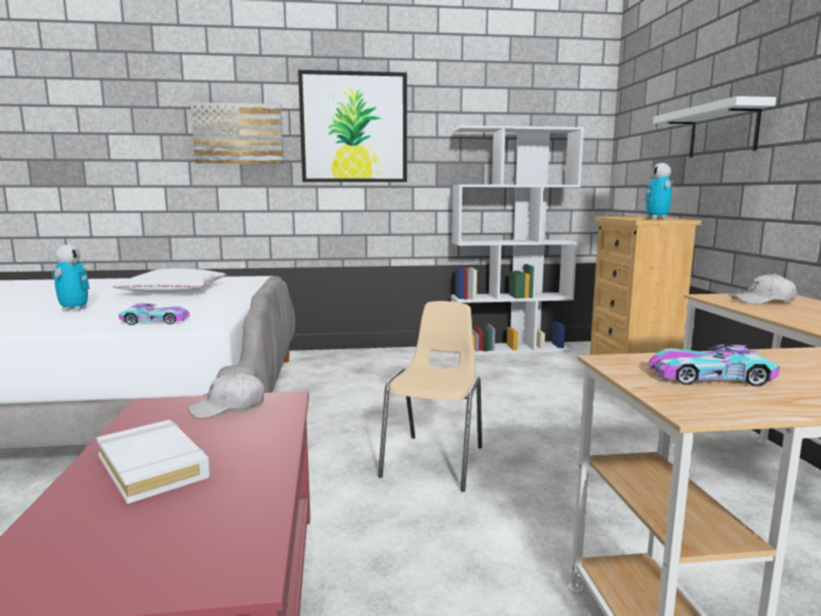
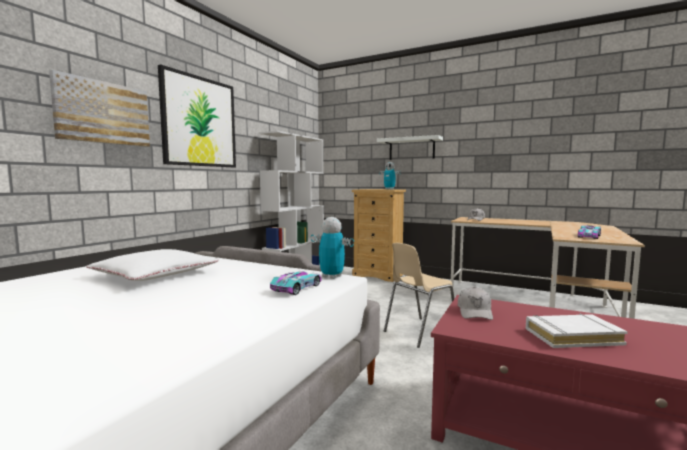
camera: 55 degrees left, 5 degrees down
(74, 310) = (164, 307): toy robot -> toy robot (331, 276)
(435, 461) = (419, 332): beige chair -> beige chair turned 90 degrees counterclockwise

